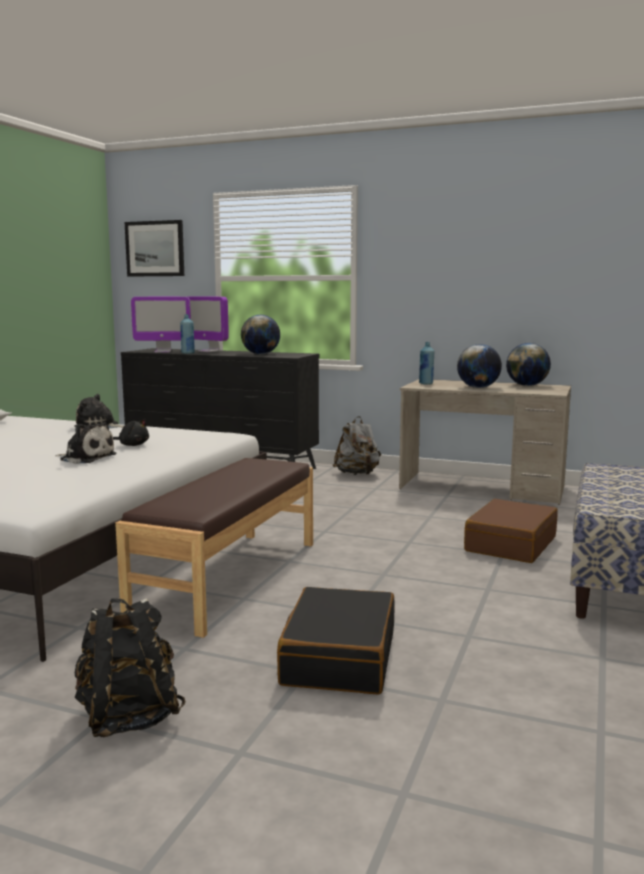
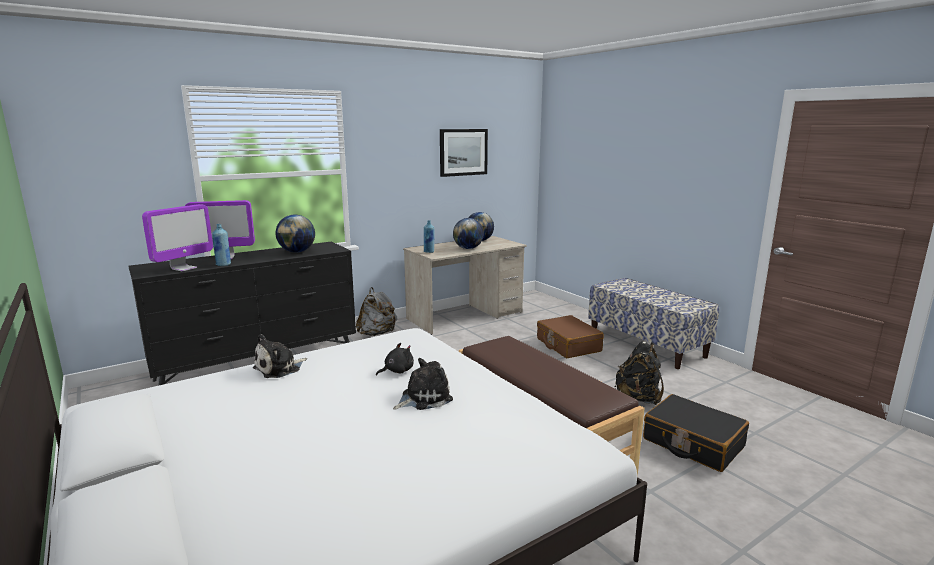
camera: 55 degrees left, 5 degrees up
(128, 718) = (745, 539): black backpack -> black backpack (638, 398)
(155, 248) = (98, 147): picture -> picture (463, 152)

